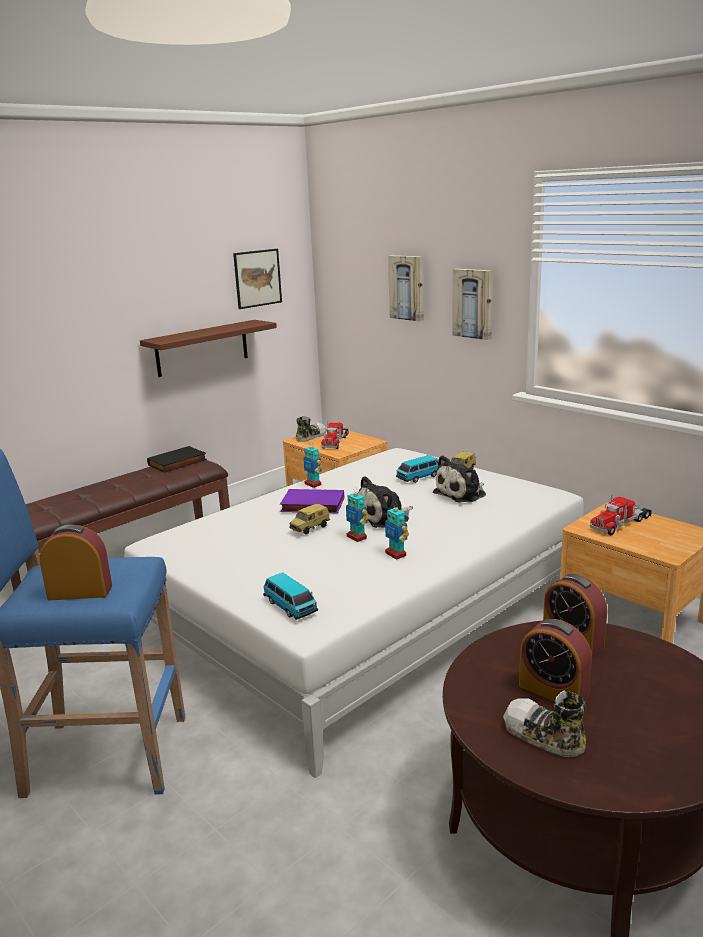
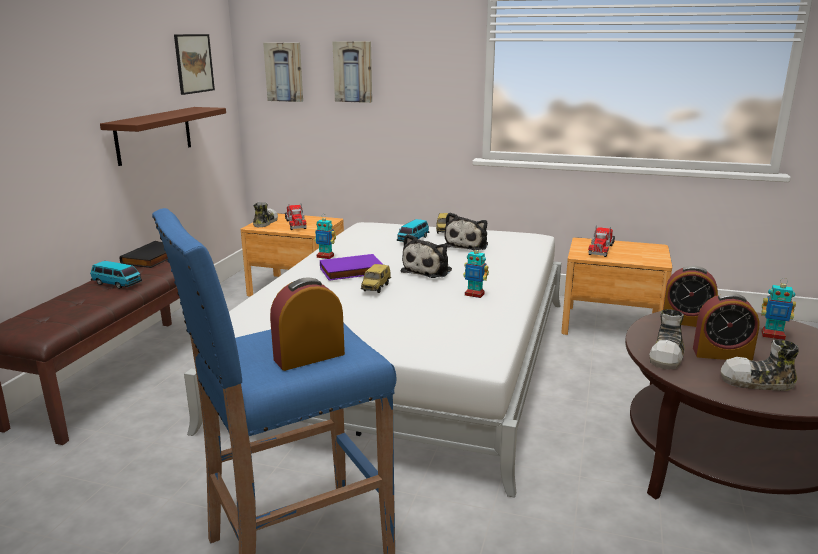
camera: 30 degrees left, 0 degrees up
(290, 607) = (444, 348): toy car -> toy car (117, 284)
(357, 537) = (426, 288): toy robot -> toy robot (772, 335)
(474, 303) = (427, 82): picture -> picture (284, 72)
(487, 675) = (667, 355): none -> shoe

